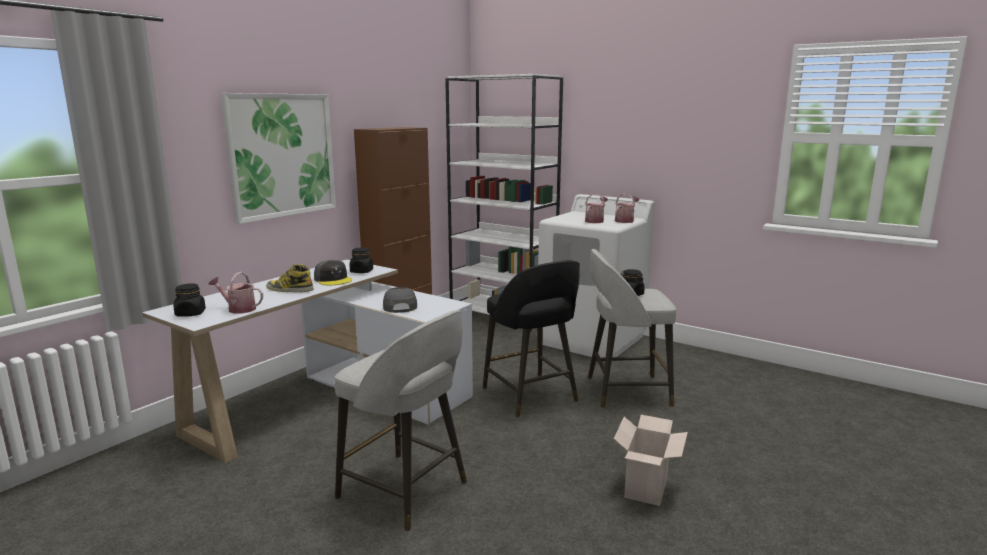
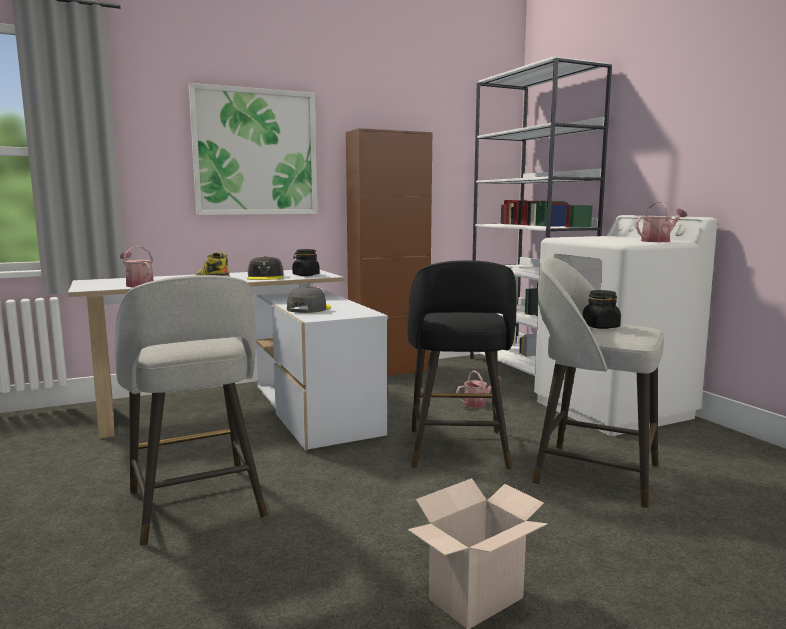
camera: 30 degrees right, 5 degrees down
(190, 314) = (97, 284): black jar -> none
(595, 221) = (613, 240): watering can -> watering can (478, 403)

